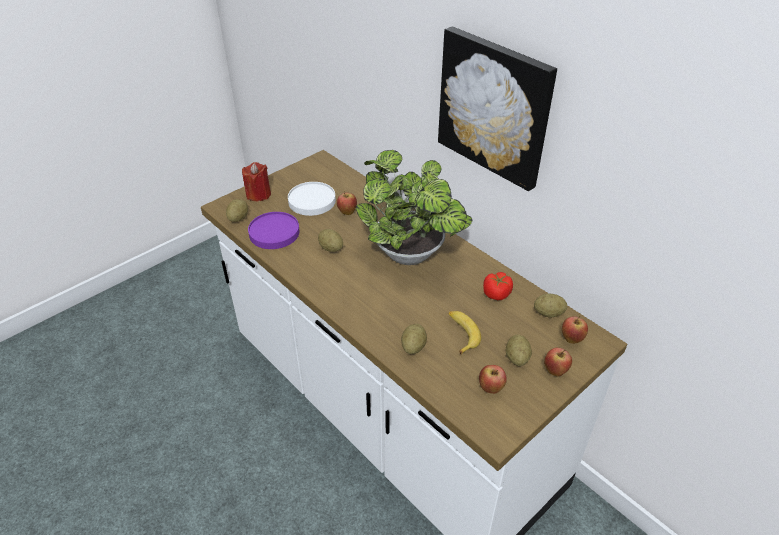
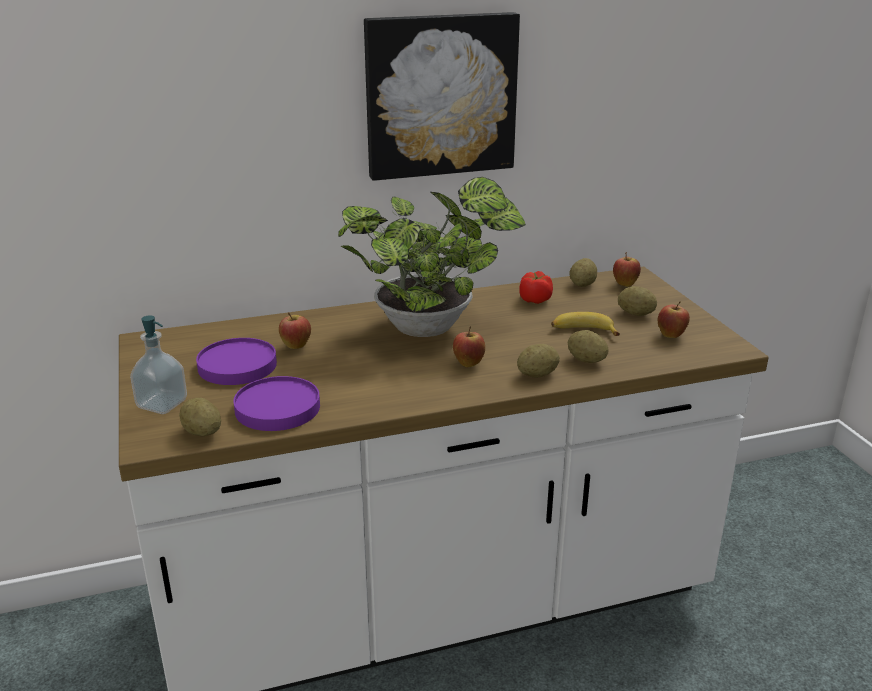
camera: 65 degrees left, 15 degrees down
(258, 194) = (162, 404): red candle -> soap dispenser
(312, 201) = (236, 365): white plate -> purple plate
(331, 248) = (361, 373): potato -> potato (537, 375)
(555, 371) = (663, 302): apple -> apple (468, 364)

